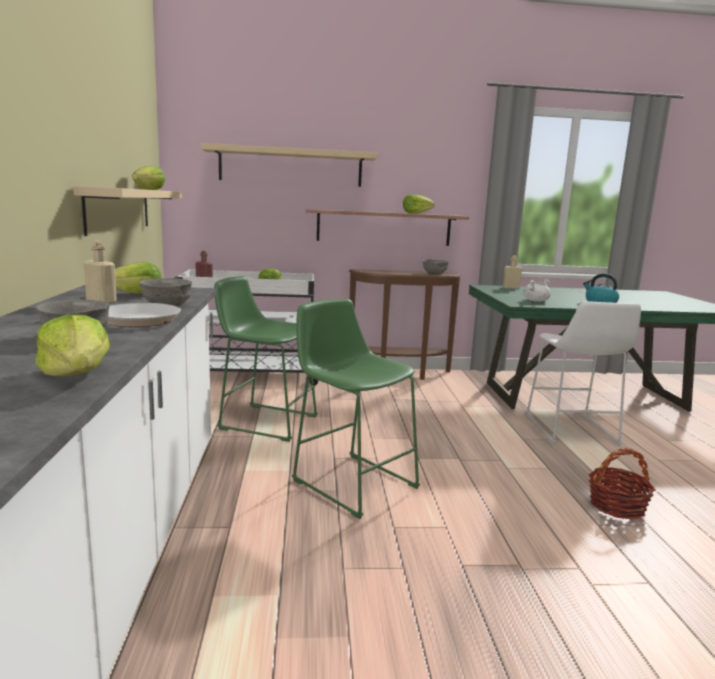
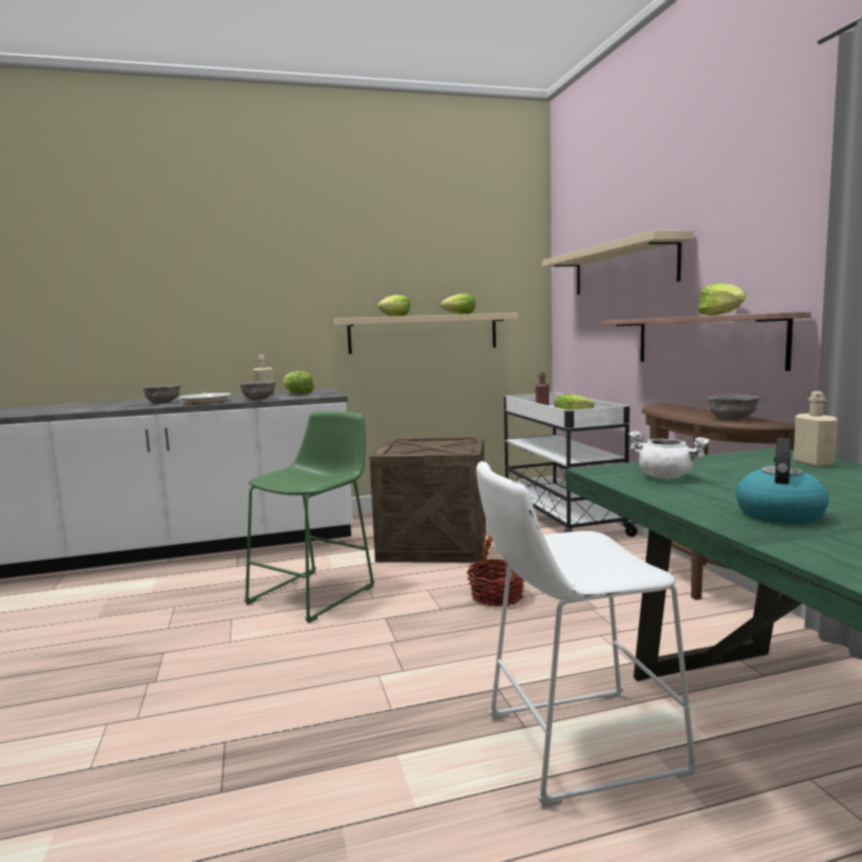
camera: 80 degrees right, 5 degrees down
(76, 374) = (84, 410): lettuce -> lettuce (395, 316)
(264, 421) = (436, 543): green stool -> crate
(617, 506) = (277, 766): basket -> basket (497, 596)

